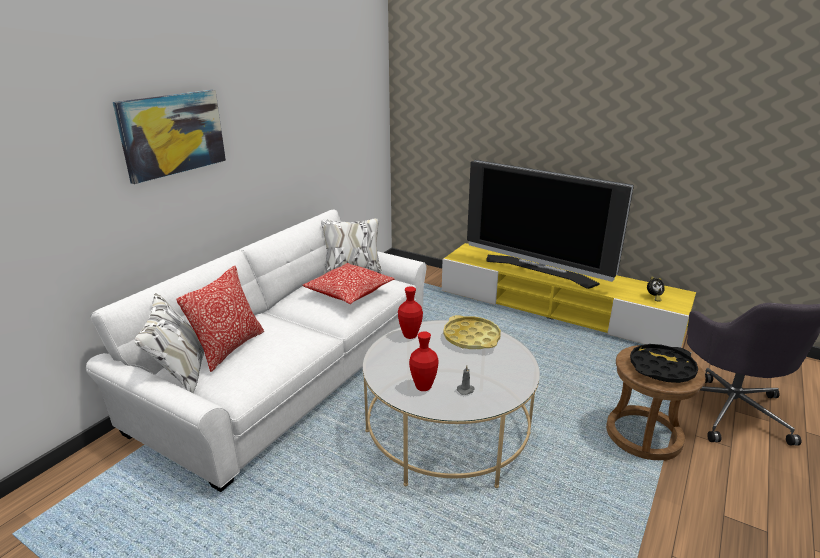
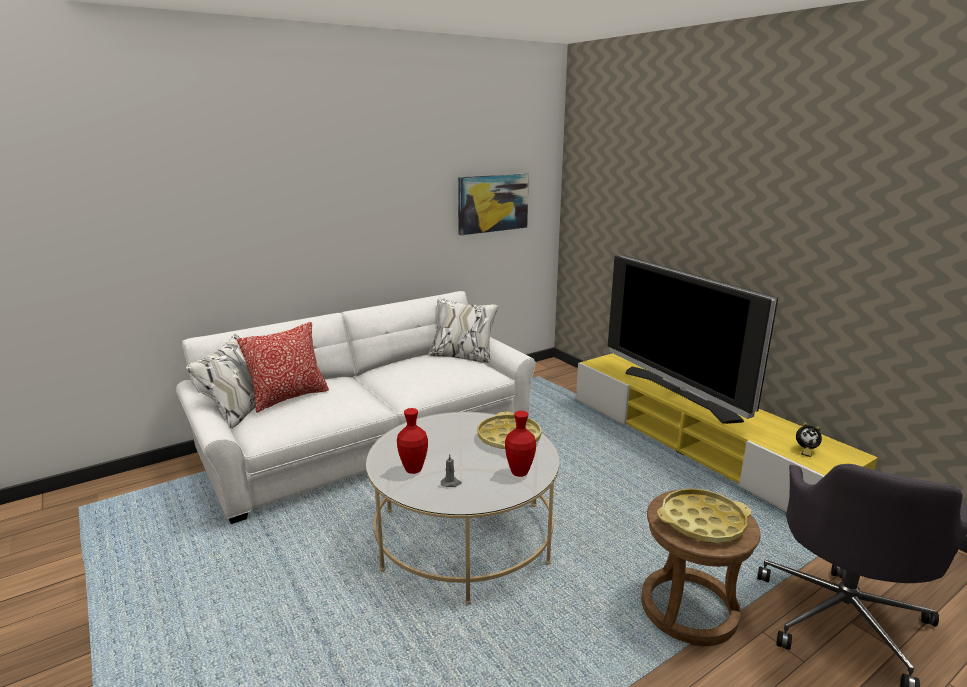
camera: 25 degrees right, 5 degrees down
(173, 134) = (287, 197): picture -> picture (492, 203)
(349, 292) = (436, 373): pillow -> none
(410, 336) = (450, 422): red vase -> red vase (519, 472)
(661, 368) = (702, 522): black tray -> yellow tray

